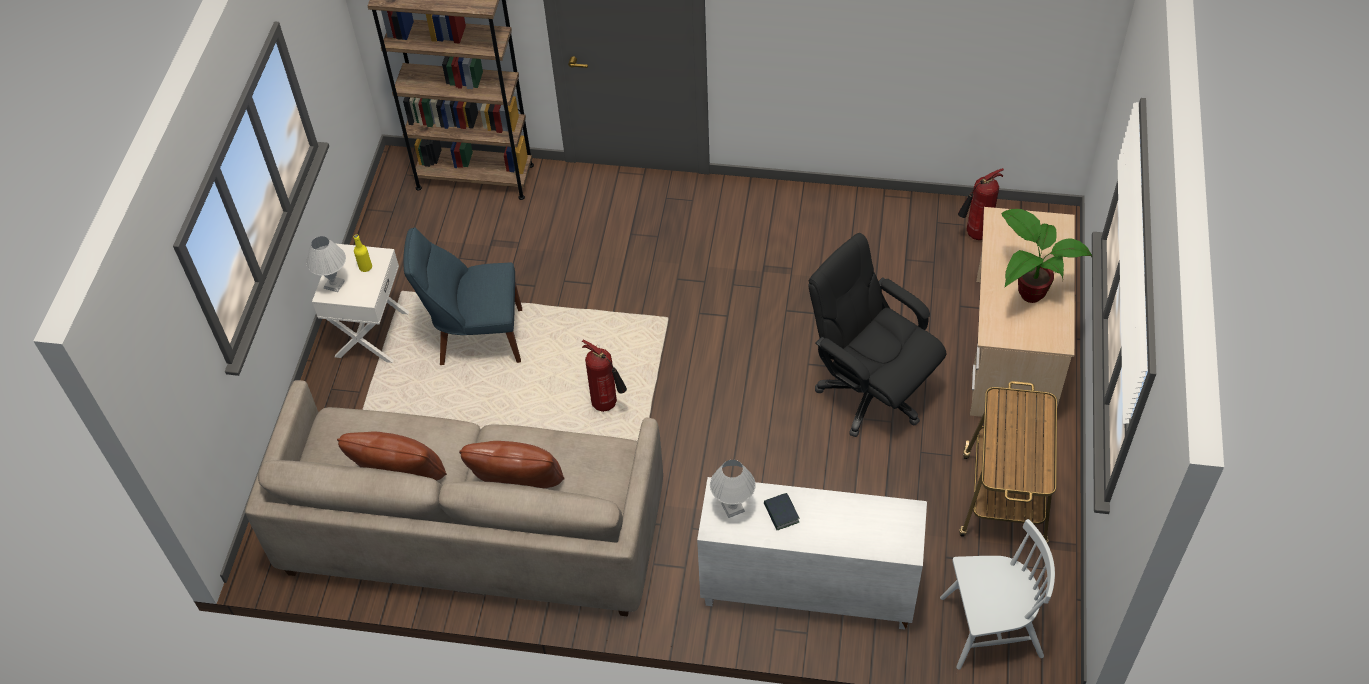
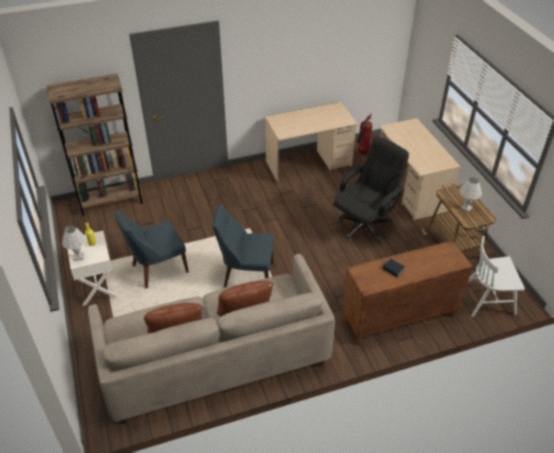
camera: 30 degrees left, 10 degrees down
(607, 405) = (246, 275): fire extinguisher -> blue chair
(733, 507) = (369, 275): white table lamp -> white table lamp (466, 208)
(806, 591) = (398, 318): white cabinet -> brown cabinet
(857, 221) = (308, 163): none -> beige desk
(870, 393) = (364, 226): black office chair -> black office chair turned 120 degrees clockwise
(990, 627) = (488, 300): white chair -> white chair turned 150 degrees counterclockwise
(1027, 292) = (422, 150): potted plant -> none

